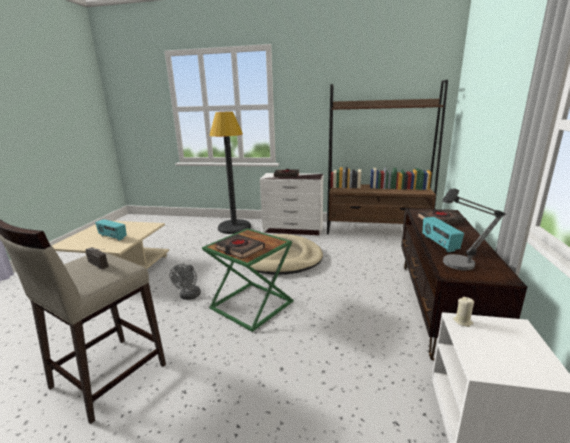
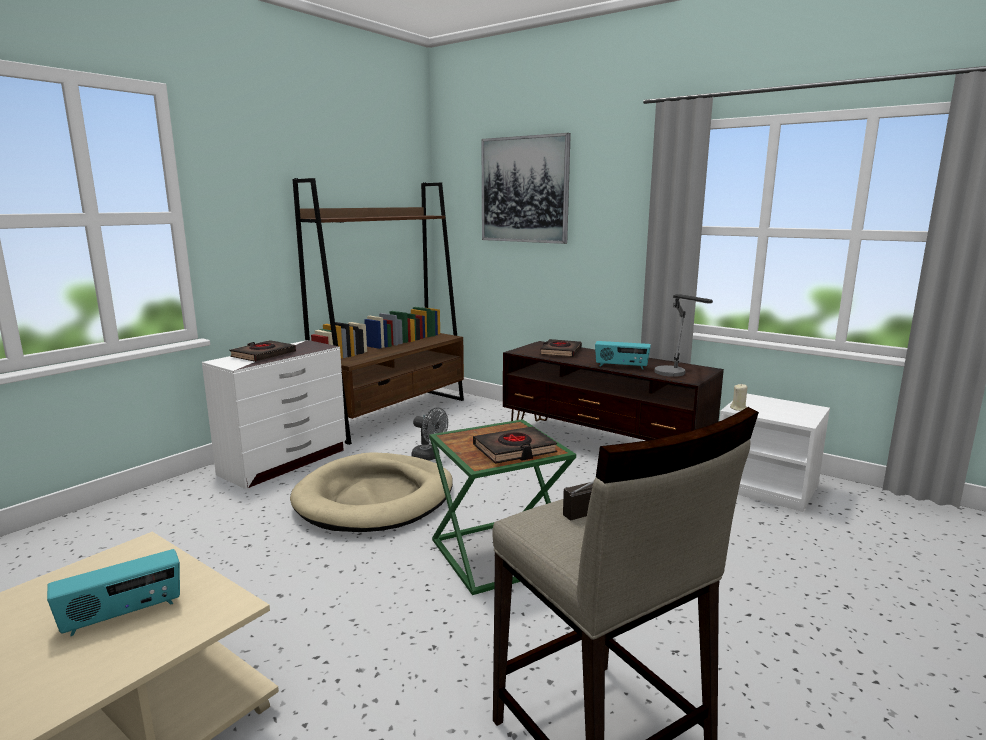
camera: 65 degrees left, 5 degrees down
(189, 296) = (405, 614): grey fan -> grey fan (429, 457)
(234, 227) = (161, 511): black floor lamp -> none
(487, 82) = (524, 190): none -> picture

